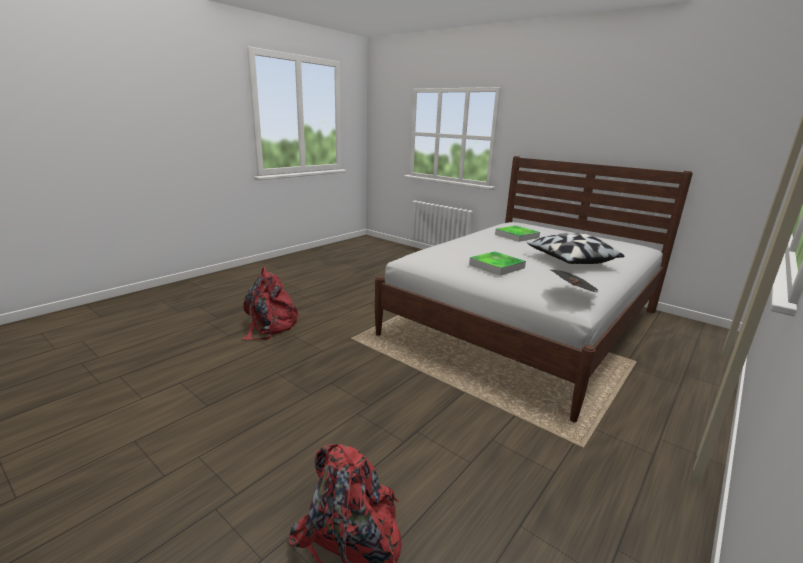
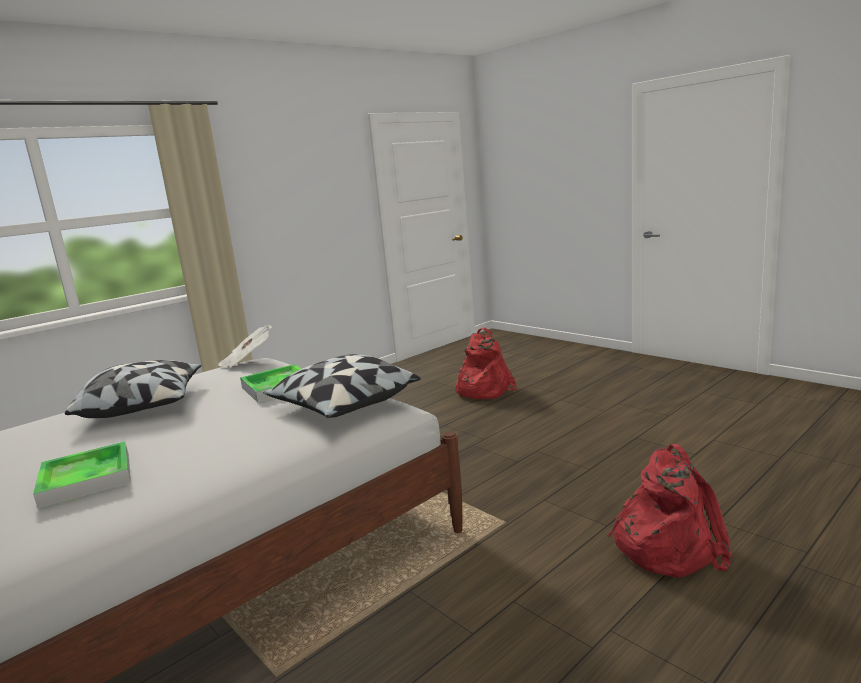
camera: 170 degrees left, 5 degrees down
(438, 255) = (343, 406): none -> pillow

